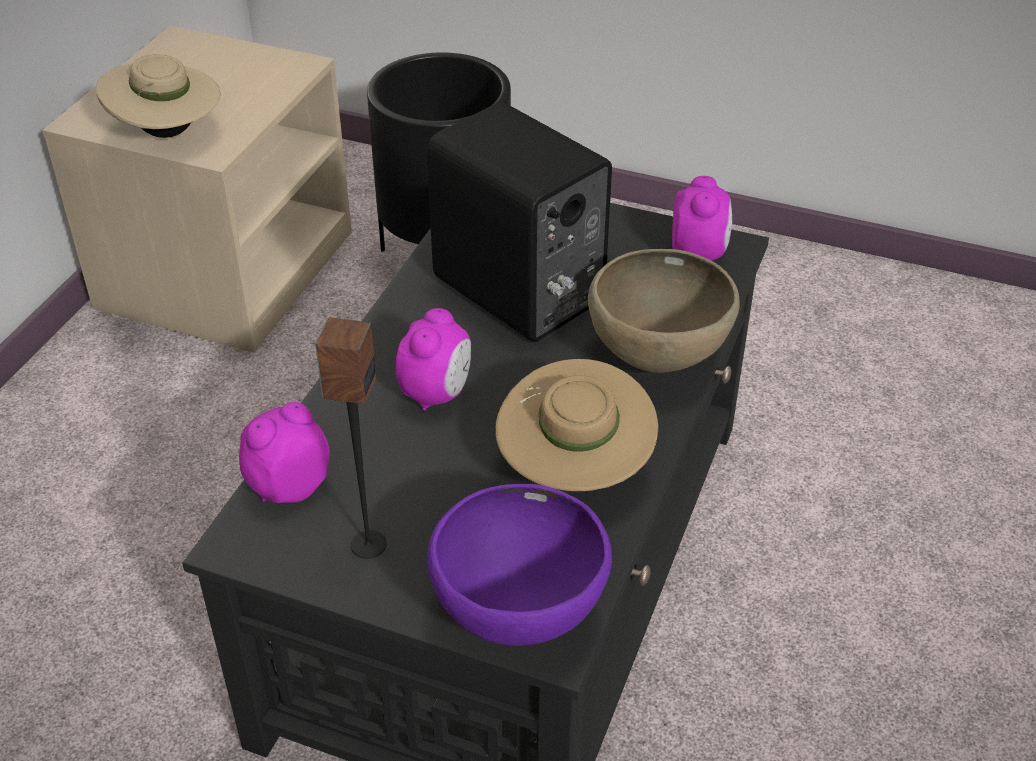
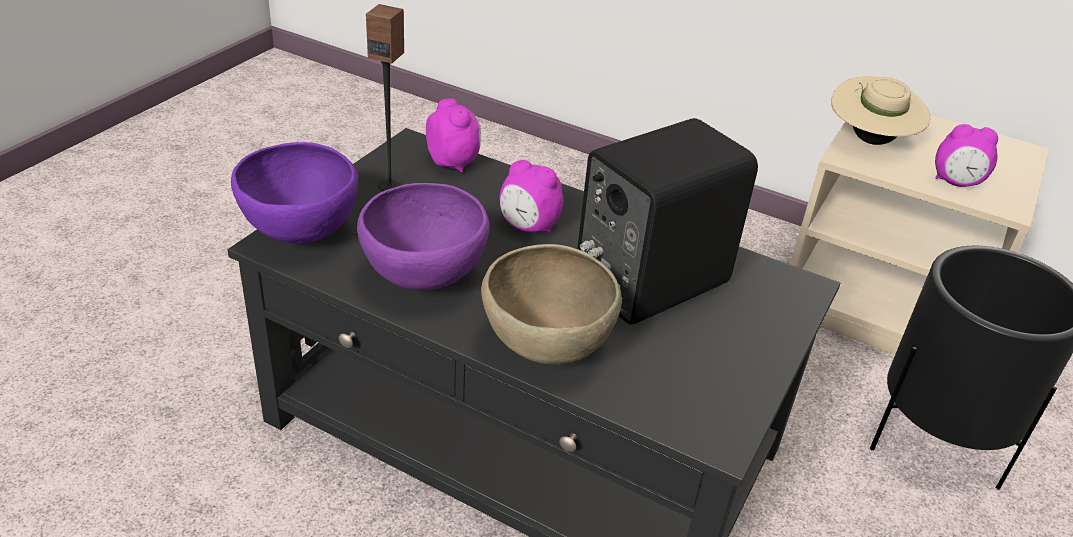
camera: 95 degrees right, 5 degrees down
(574, 469) = (424, 278): beige hat -> purple bowl
(698, 254) = (706, 411): alarm clock -> alarm clock (956, 183)

